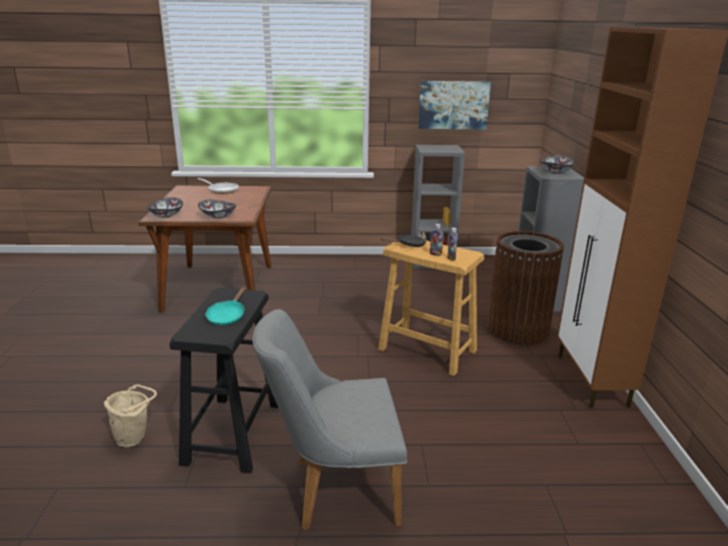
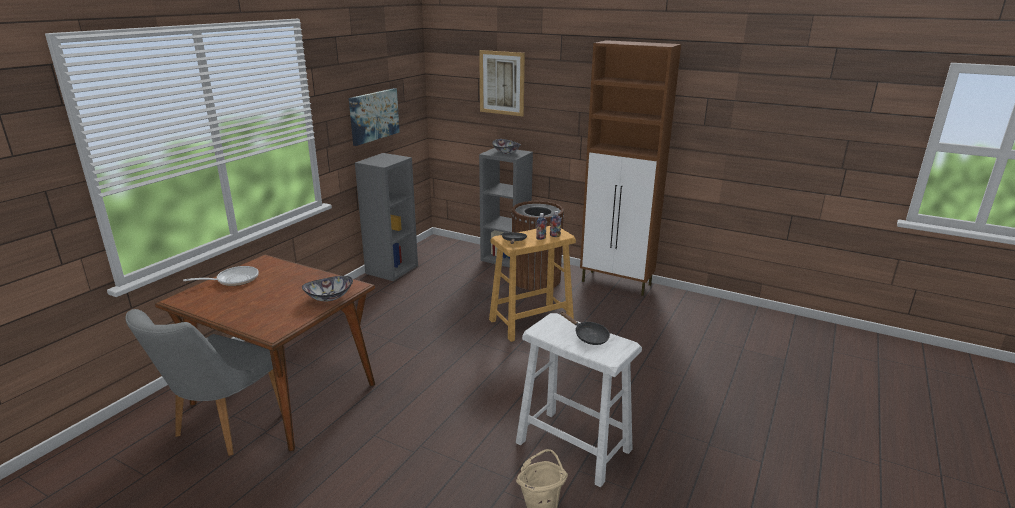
camera: 60 degrees left, 0 degrees up
(166, 215) = (279, 325): bowl -> none
(227, 316) = (588, 336): turquoise frying pan -> black frying pan
(234, 432) = (573, 446): black stool -> white stool
(334, 490) = (670, 415): grey chair -> grey chair (222, 428)
(585, 87) = (502, 83): none -> picture

